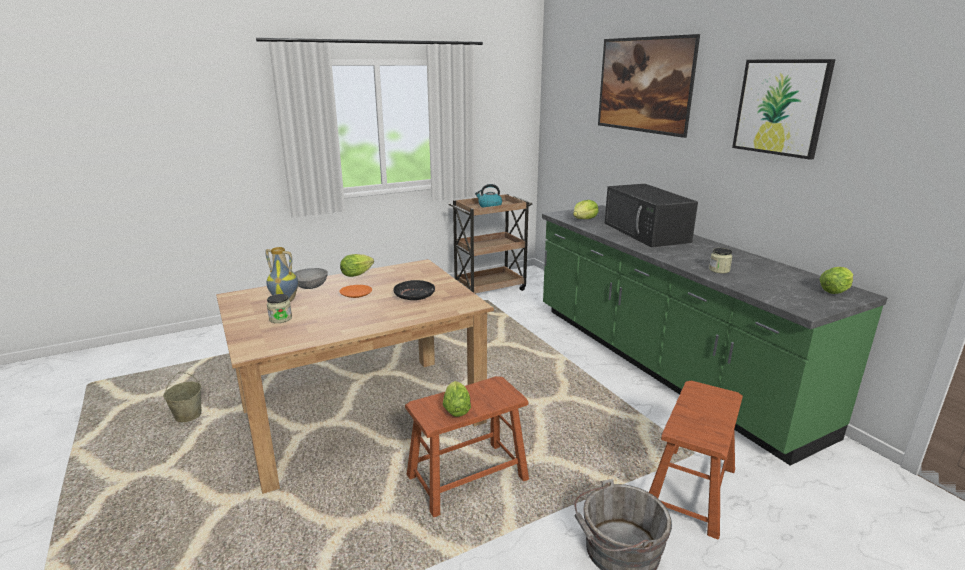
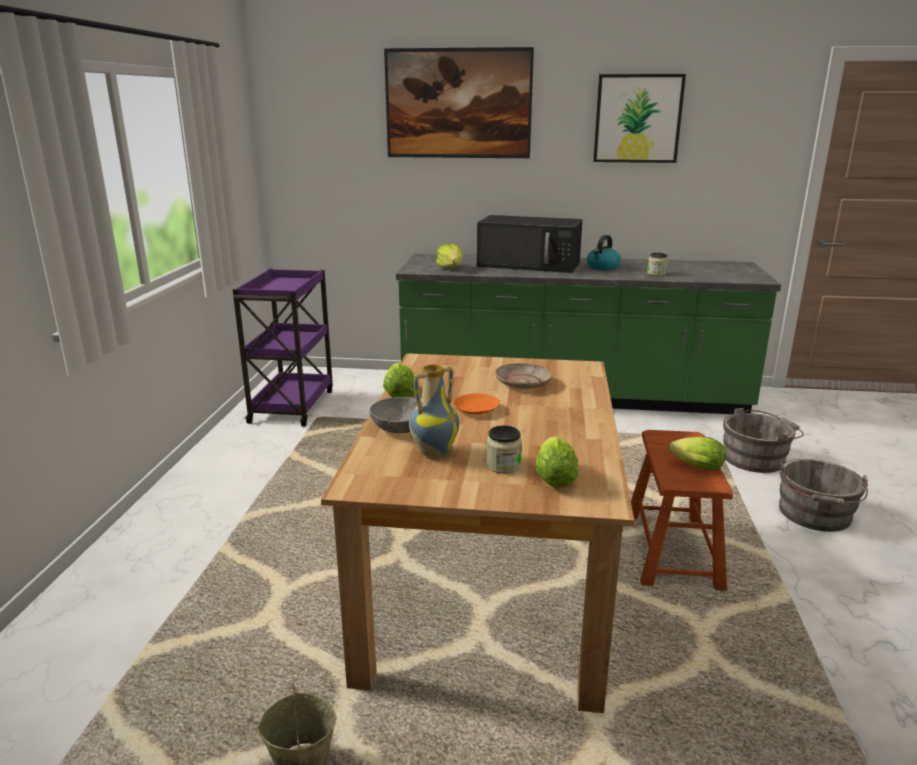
camera: 55 degrees left, 0 degrees up
(414, 295) = (523, 383): black plate -> beige plate
(489, 206) = (281, 287): kettle -> kettle (603, 267)
(490, 288) = (292, 405): brown cart -> purple cart
(690, 489) = (756, 458): brown stool -> grey bucket
(836, 291) = (732, 266): lettuce -> lettuce (554, 477)

